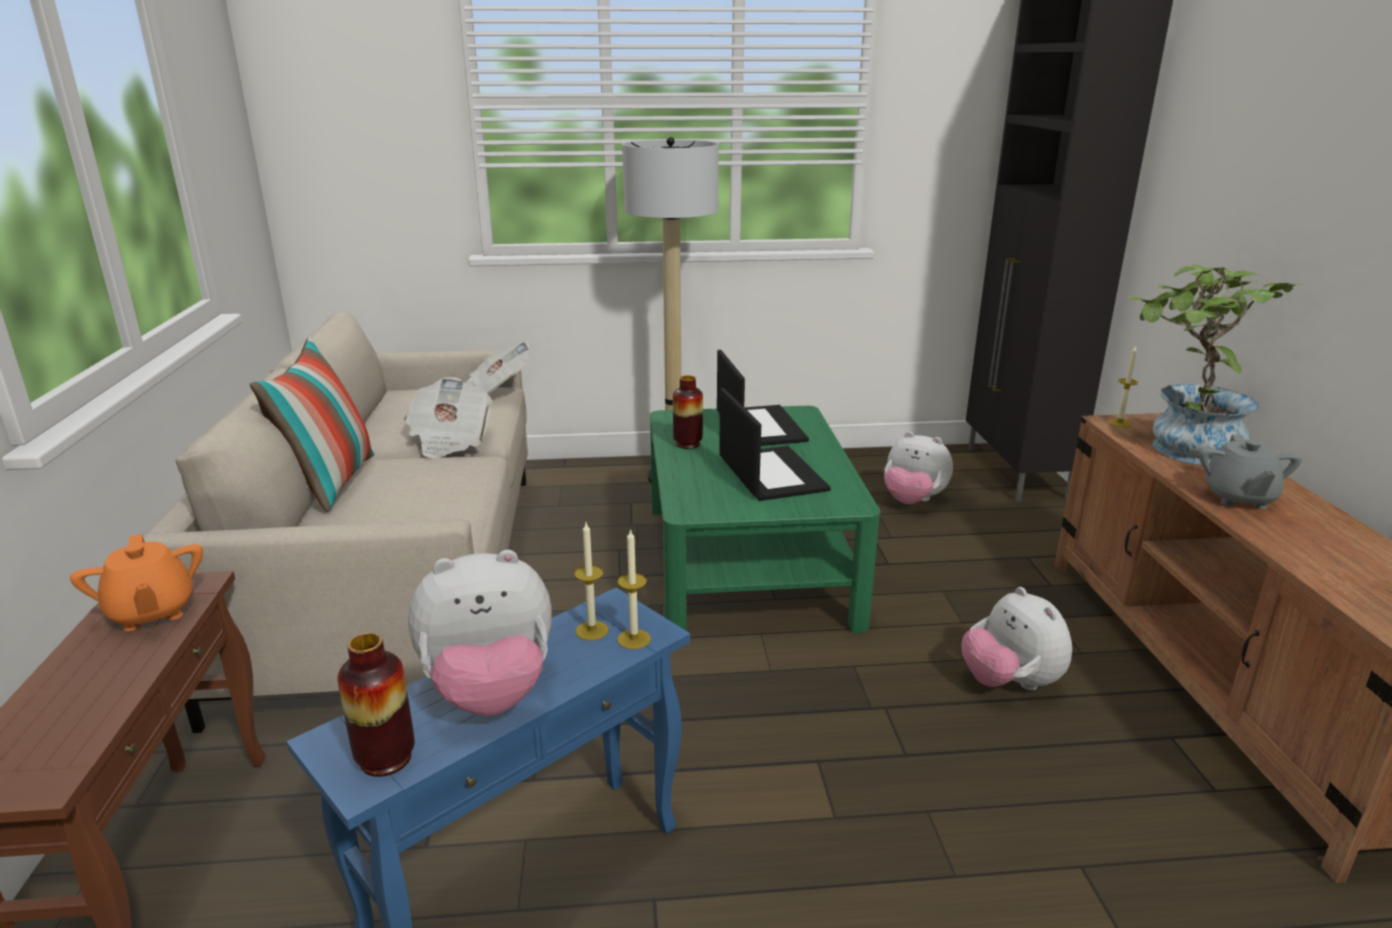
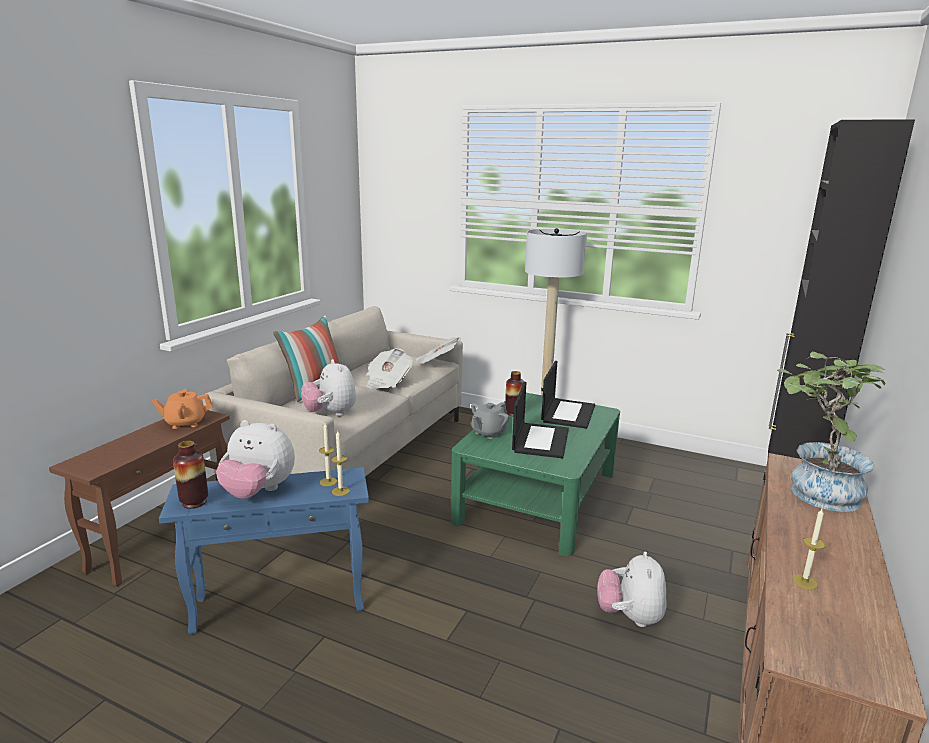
camera: 30 degrees right, 5 degrees down
(152, 612) = (185, 423): orange teapot -> orange teapot turned 75 degrees clockwise
(913, 501) = (686, 492): plush toy -> plush toy (331, 413)
(1119, 423) = (790, 464): candle -> candle (804, 582)
(1238, 498) = (805, 532): grey teapot -> grey teapot (488, 433)

